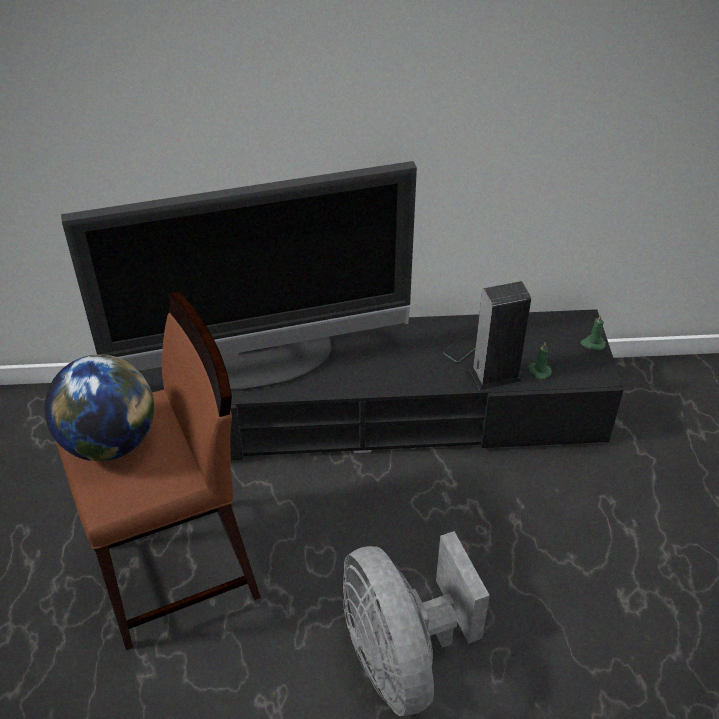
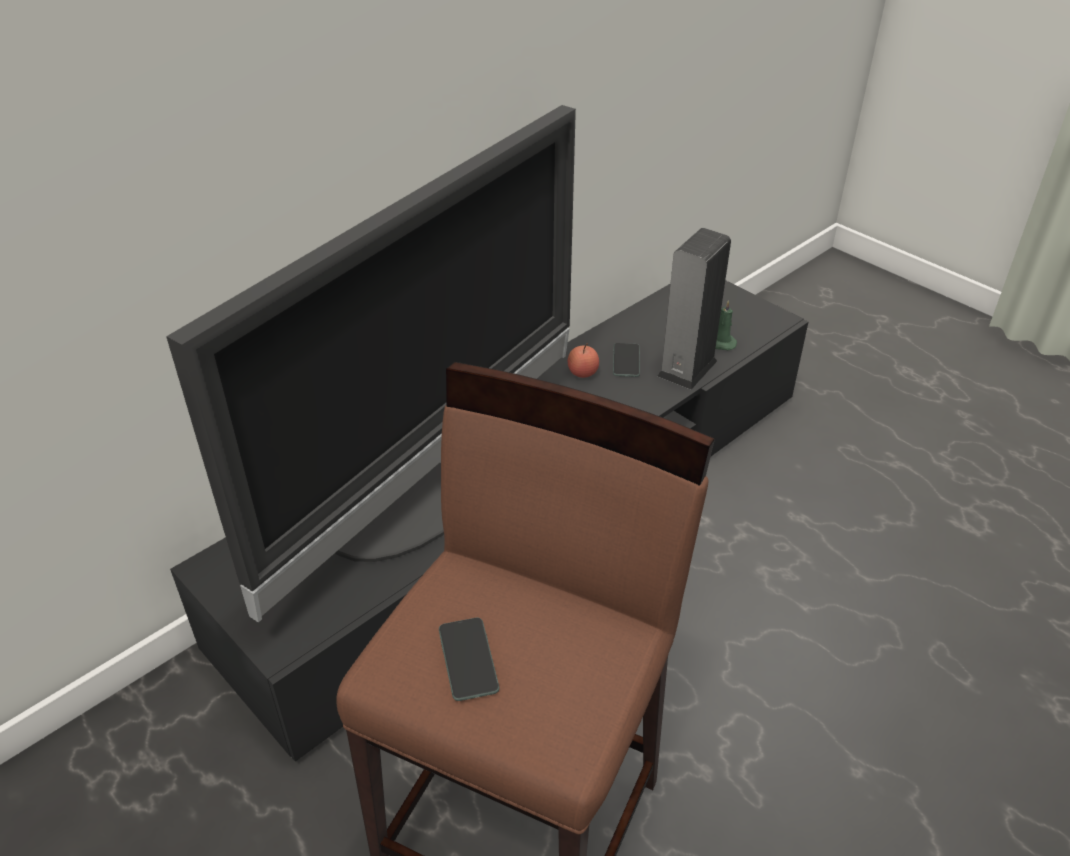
camera: 40 degrees left, 5 degrees down
(109, 442) = (468, 659): globe -> phone
(402, 657) = (866, 728): grey fan -> none
(426, 341) = (582, 373): none -> apple
(592, 343) = (733, 296): green candle -> none

